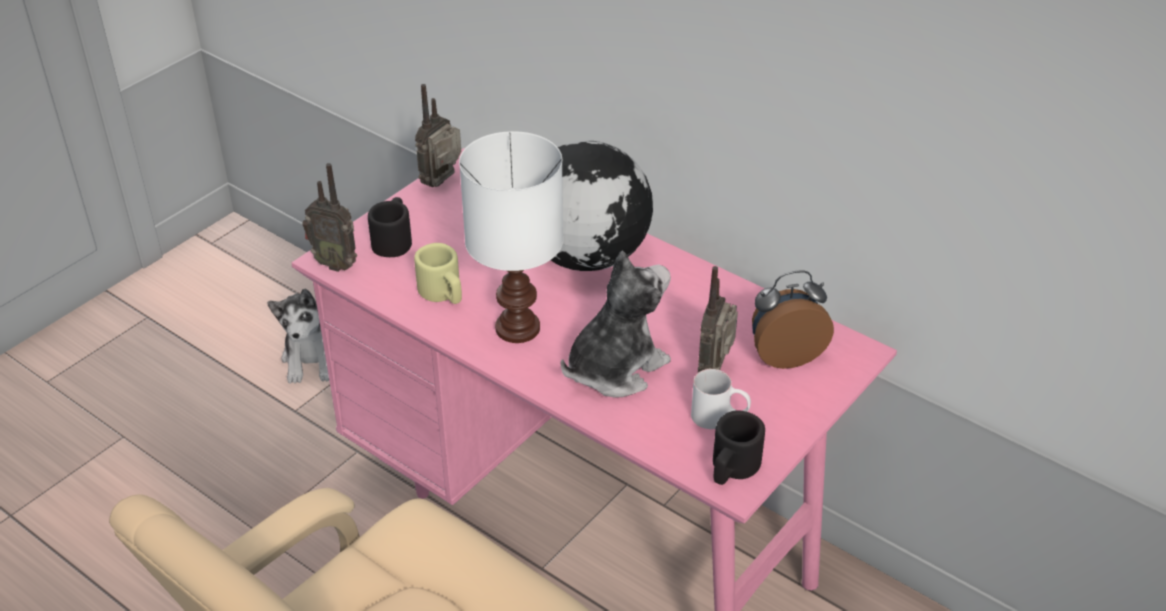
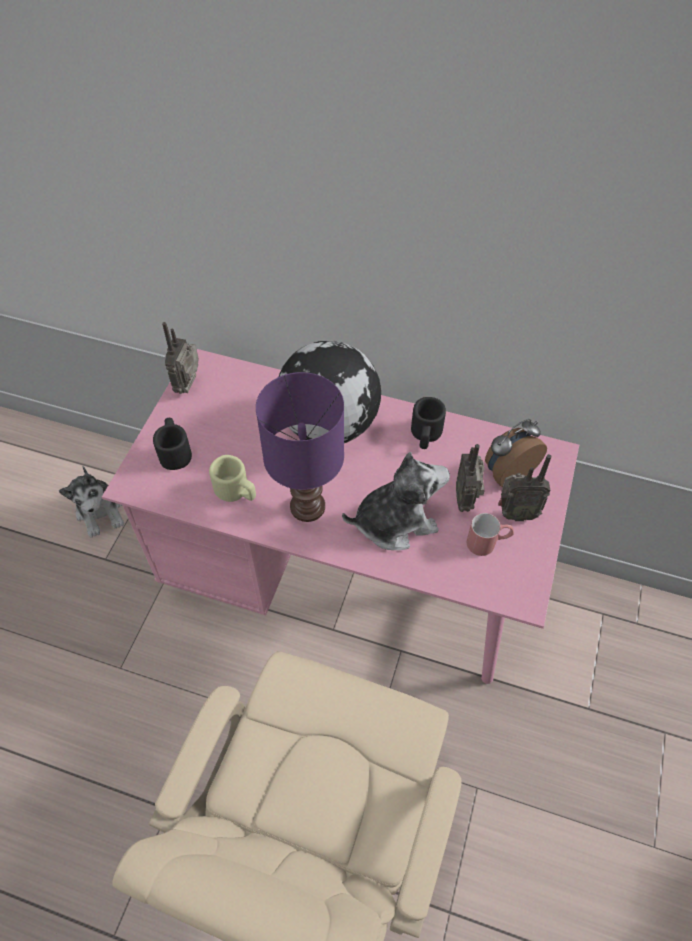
camera: 20 degrees left, 15 degrees up
(336, 263) = (139, 487): radio -> radio (515, 513)
(515, 327) = (306, 506): white table lamp -> purple table lamp
(614, 368) = (395, 521): plush toy -> plush toy turned 45 degrees clockwise
(719, 418) = (488, 543): white mug -> red mug
(732, 468) = (516, 585): black mug -> black mug (425, 434)

